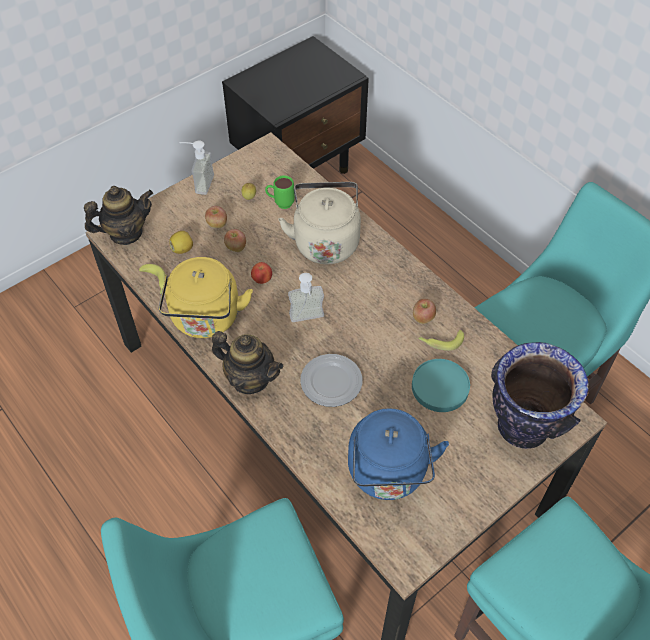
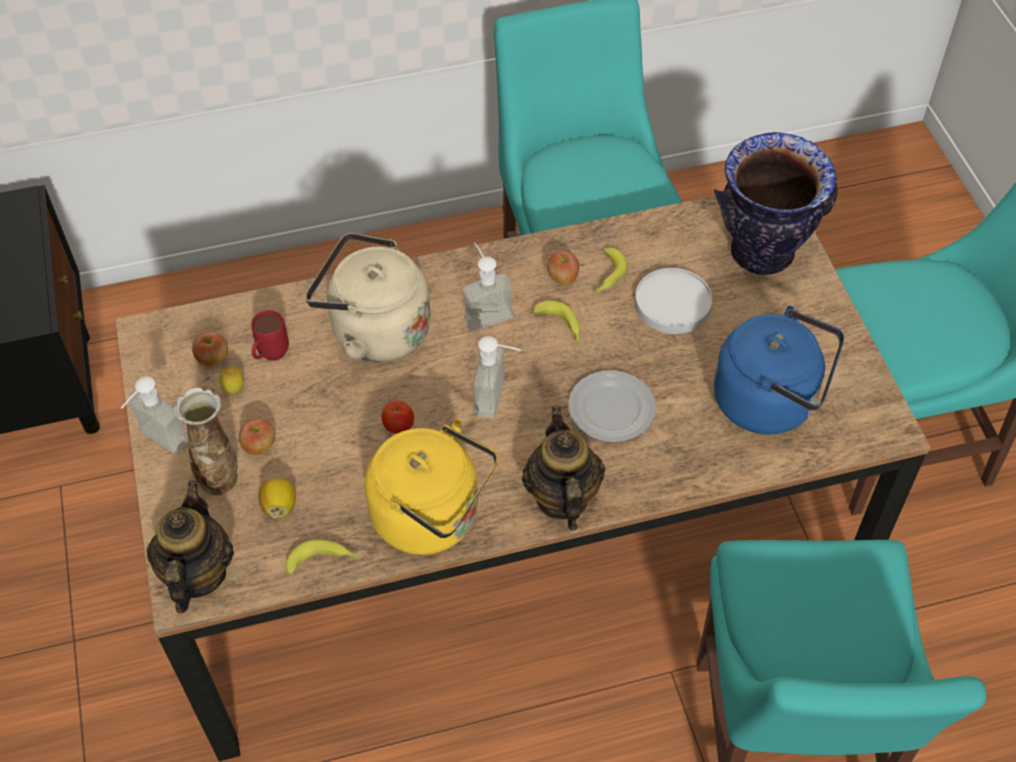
camera: 65 degrees left, 0 degrees up
(188, 217) = (220, 479): none -> vase
(236, 248) = (321, 438): apple -> apple (213, 359)
(250, 379) = (561, 497): teapot -> teapot turned 60 degrees counterclockwise
(280, 203) = (270, 356): green mug -> red mug
(371, 287) = (484, 311): none -> soap dispenser
(383, 331) = (561, 326): none -> banana
(440, 387) = (672, 303): turquoise plate -> white plate

